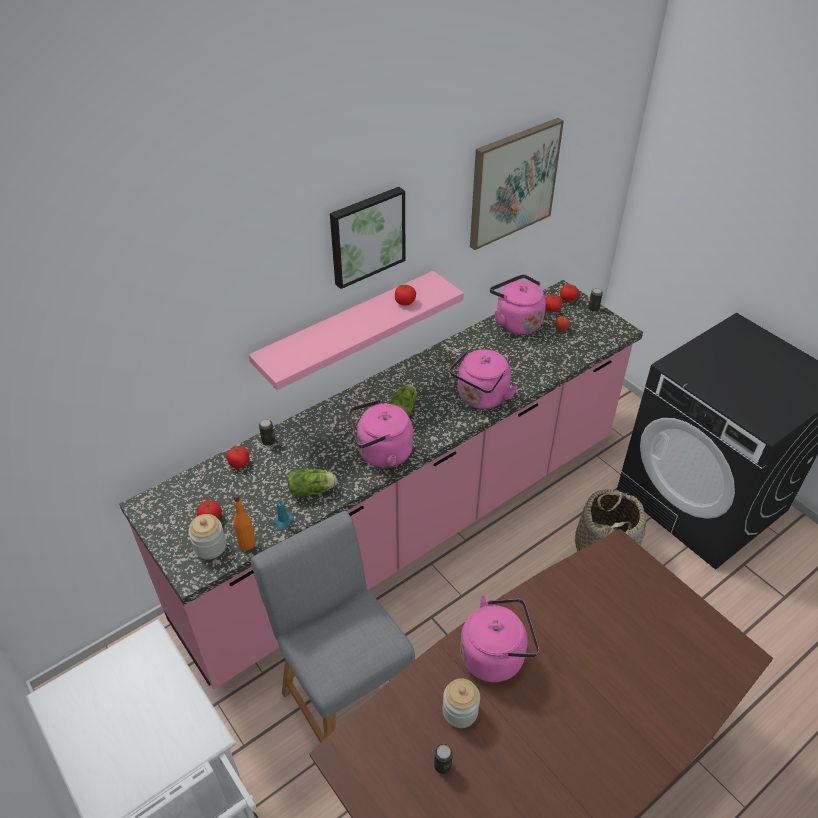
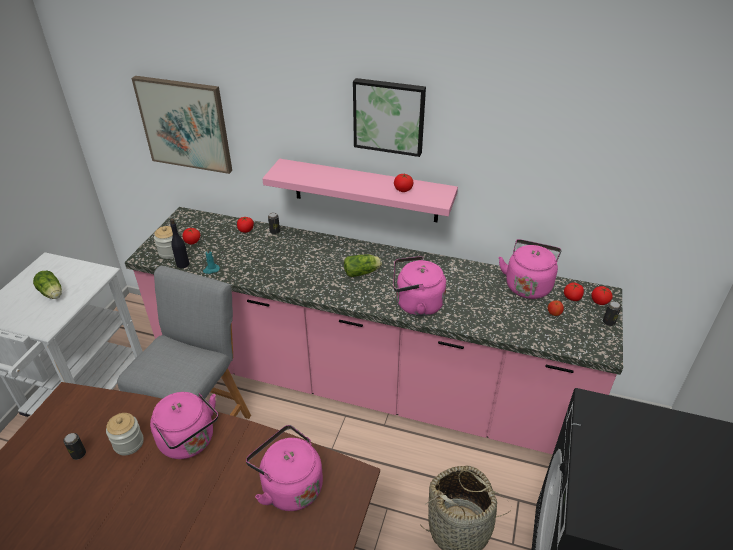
camera: 55 degrees right, 5 degrees down
(247, 543) = (183, 264): orange bottle -> black bottle
(313, 490) = (248, 269): lettuce -> lettuce (52, 294)
(381, 453) = (308, 282): pink kettle -> pink kettle (289, 486)
(513, 183) = (564, 148): picture -> picture (185, 124)

